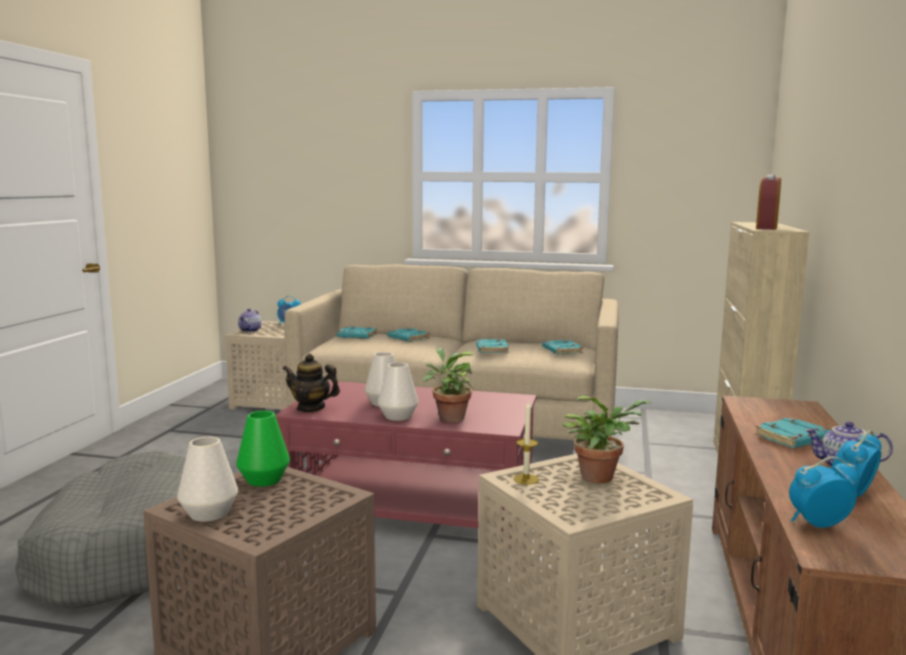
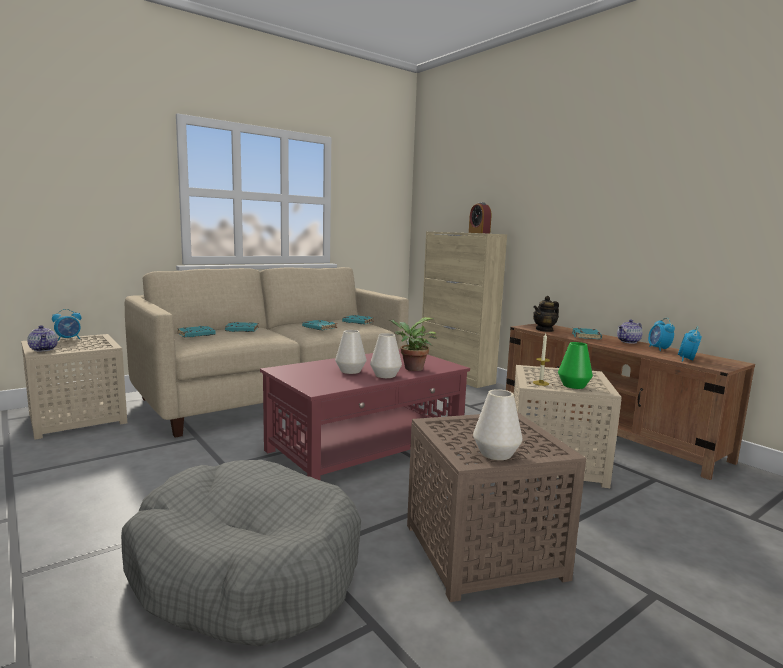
camera: 50 degrees left, 0 degrees up
(263, 480) = (452, 427): green vase -> green vase (573, 385)
(311, 408) = (317, 385): teapot -> teapot (544, 330)
(600, 476) = (555, 373): potted plant -> none

